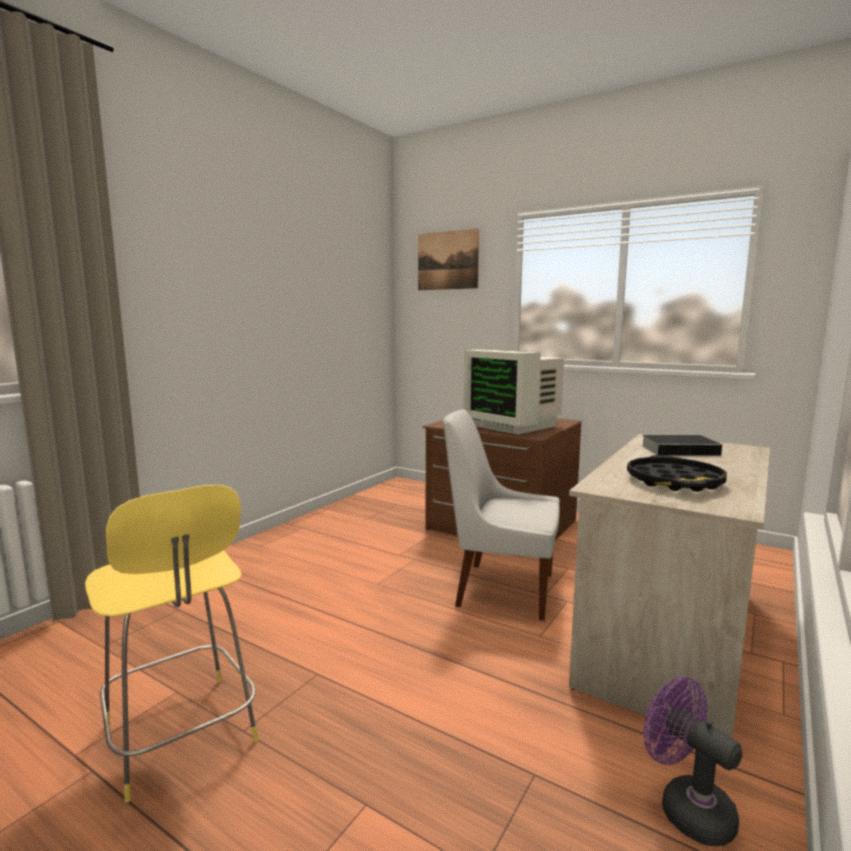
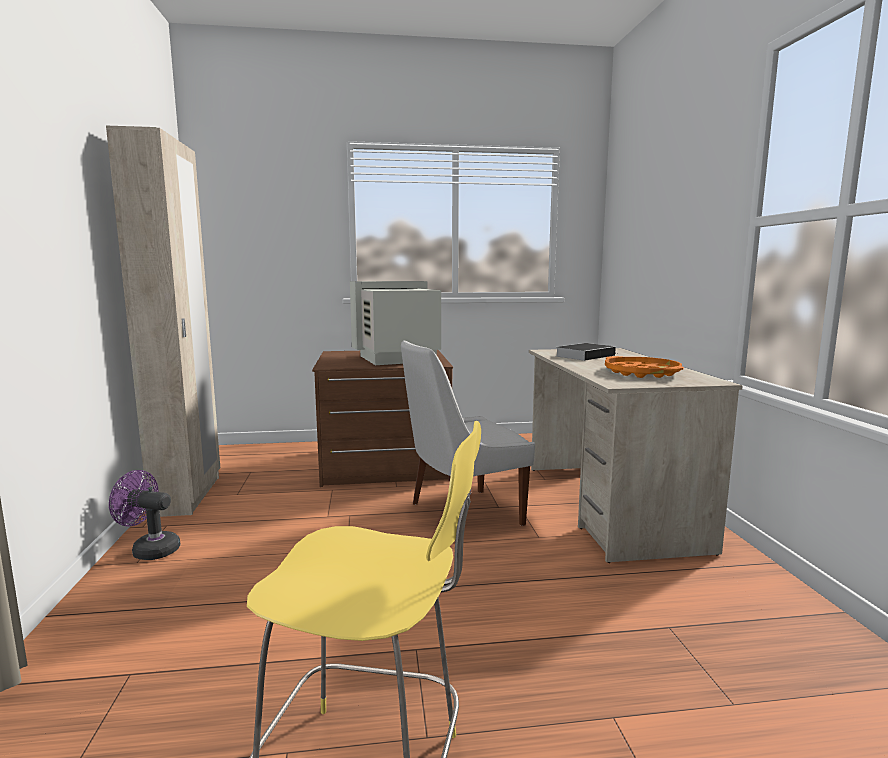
camera: 40 degrees left, 0 degrees up
(339, 511) = (188, 496): none -> beige wardrobe
(447, 260) = (262, 185): picture -> none
(513, 425) = (397, 358): monitor -> monitor turned 150 degrees clockwise
(674, 481) = (641, 373): black tray -> orange tray
(686, 807) = (751, 598): purple fan -> purple fan (150, 549)

